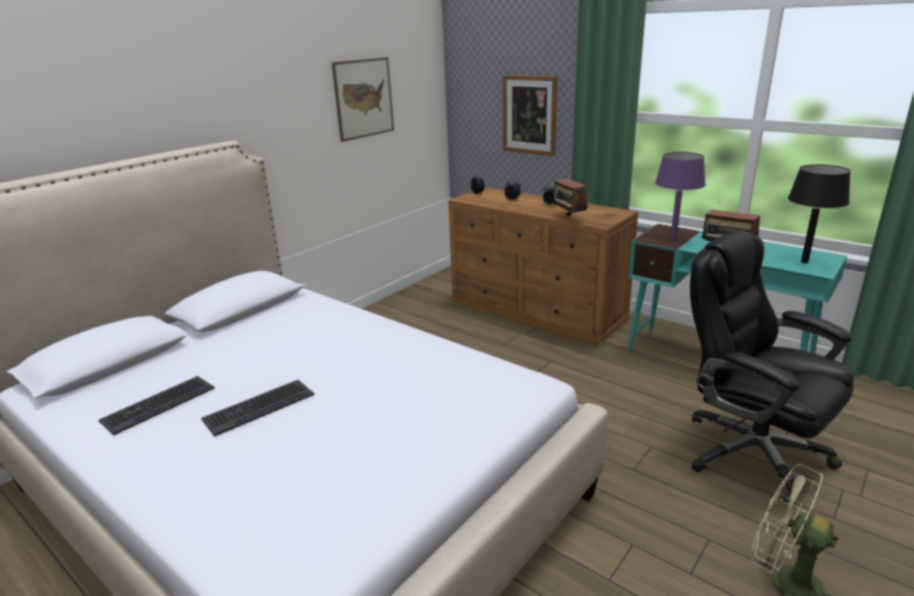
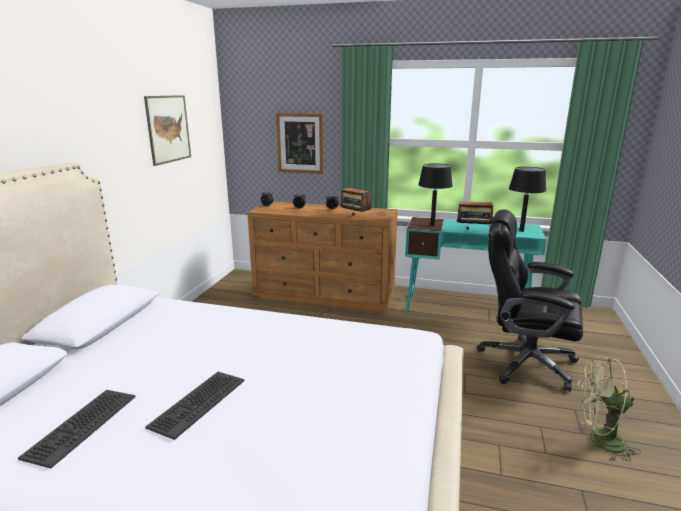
camera: 25 degrees left, 5 degrees down
(673, 239) = (432, 225): purple table lamp -> black table lamp

